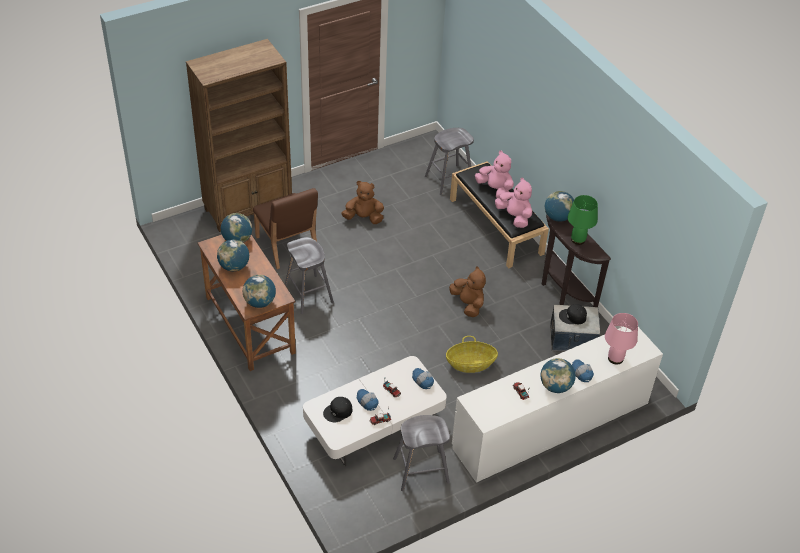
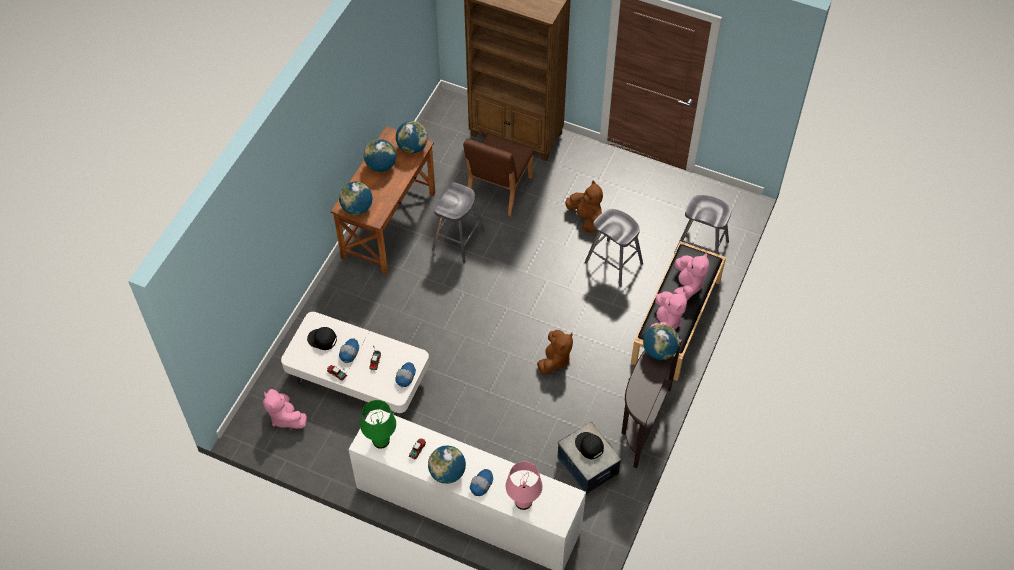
camera: 55 degrees right, 10 degrees up
(367, 492) = (285, 417): none -> pink plush toy
(420, 471) = (336, 440): grey stool -> grey stool (613, 263)
(470, 364) = (484, 404): basket -> none
(578, 240) = (643, 385): green table lamp -> green table lamp (380, 441)

